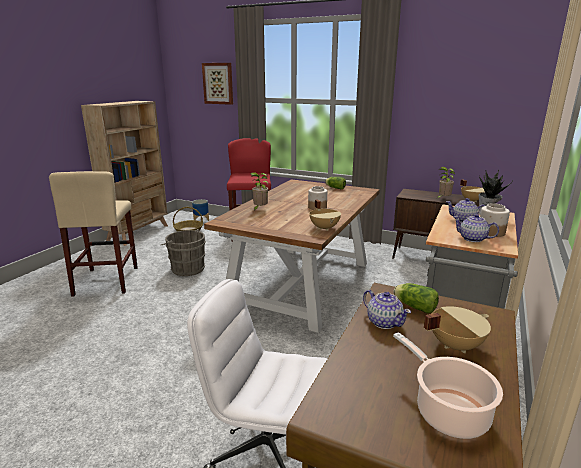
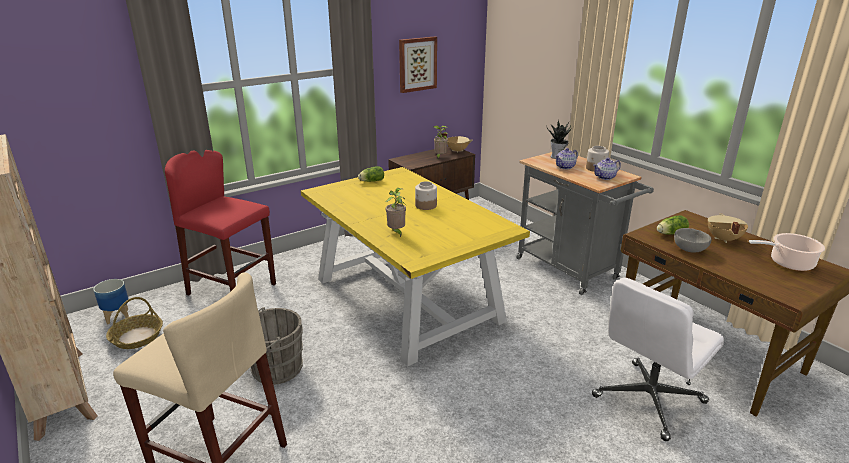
camera: 60 degrees left, 5 degrees up
(218, 83) = (85, 75): picture -> picture (417, 64)
(301, 282) = (406, 298): brown dining table -> yellow dining table
(325, 228) = (490, 218): beige cooking pot -> none
(384, 322) = (688, 249): teapot -> grey bowl

